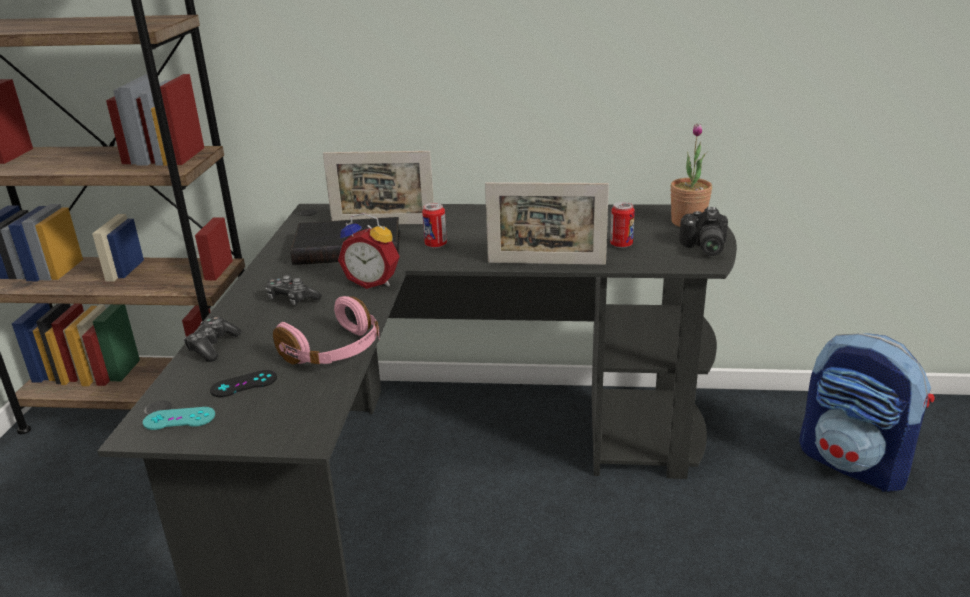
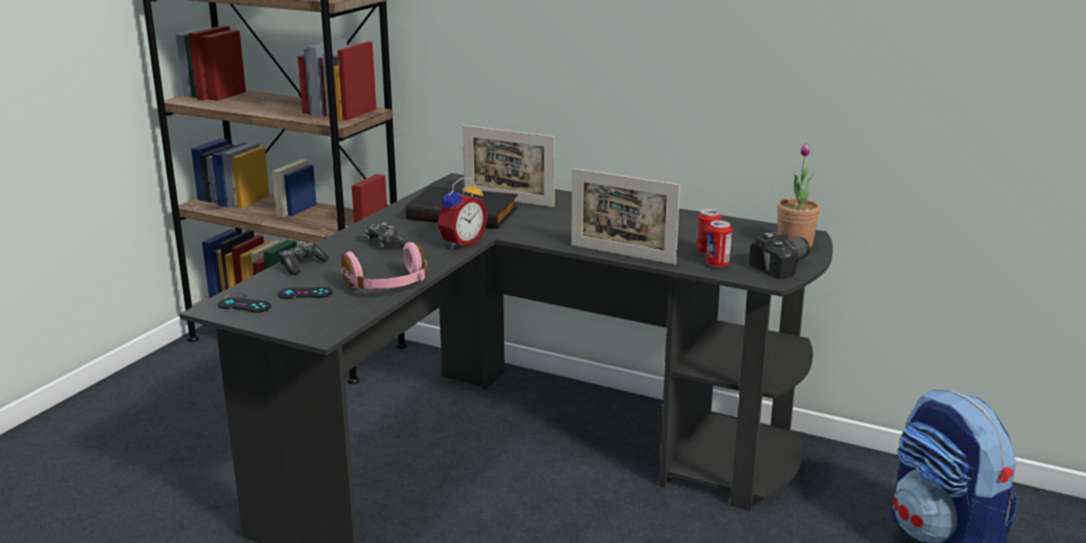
camera: 20 degrees right, 5 degrees down
(179, 419) = (244, 305): turquoise game controller -> black game controller
(373, 282) = (460, 243): alarm clock -> alarm clock turned 90 degrees counterclockwise
(435, 245) = (539, 224): can -> can (717, 264)
(703, 248) = (784, 267): camera -> camera turned 150 degrees counterclockwise

